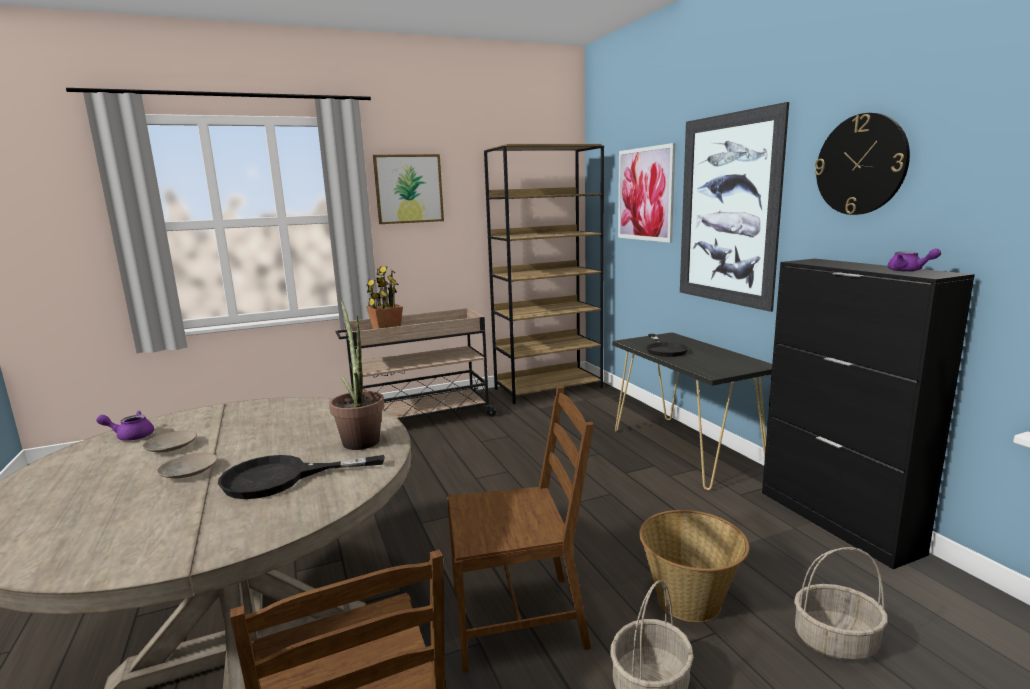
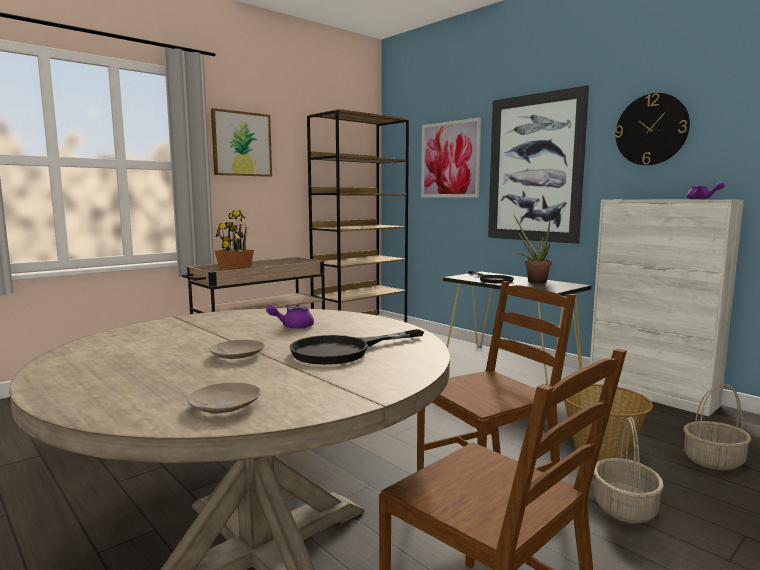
camera: 20 degrees left, 5 degrees down
(131, 436) = (113, 341): purple teapot -> purple teapot (292, 326)
(171, 447) = (179, 343): beige plate -> beige plate (224, 406)
(360, 439) = (366, 326): potted plant -> potted plant (533, 281)
(837, 521) = (651, 394): black cabinet -> white cabinet

